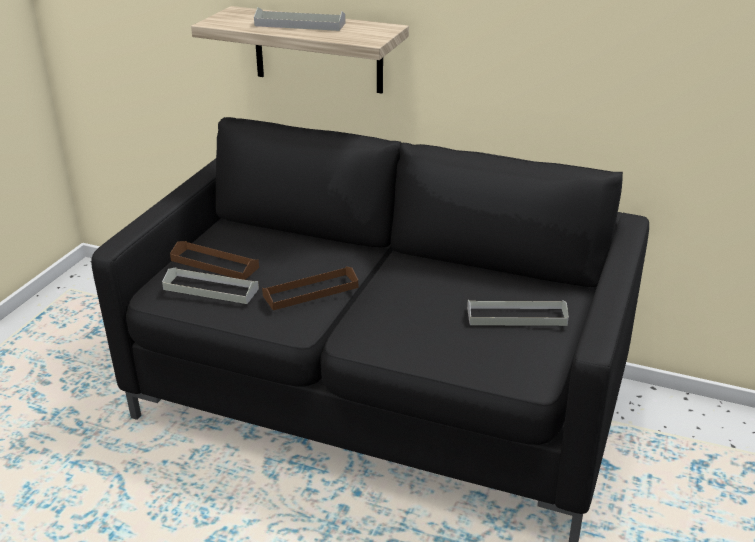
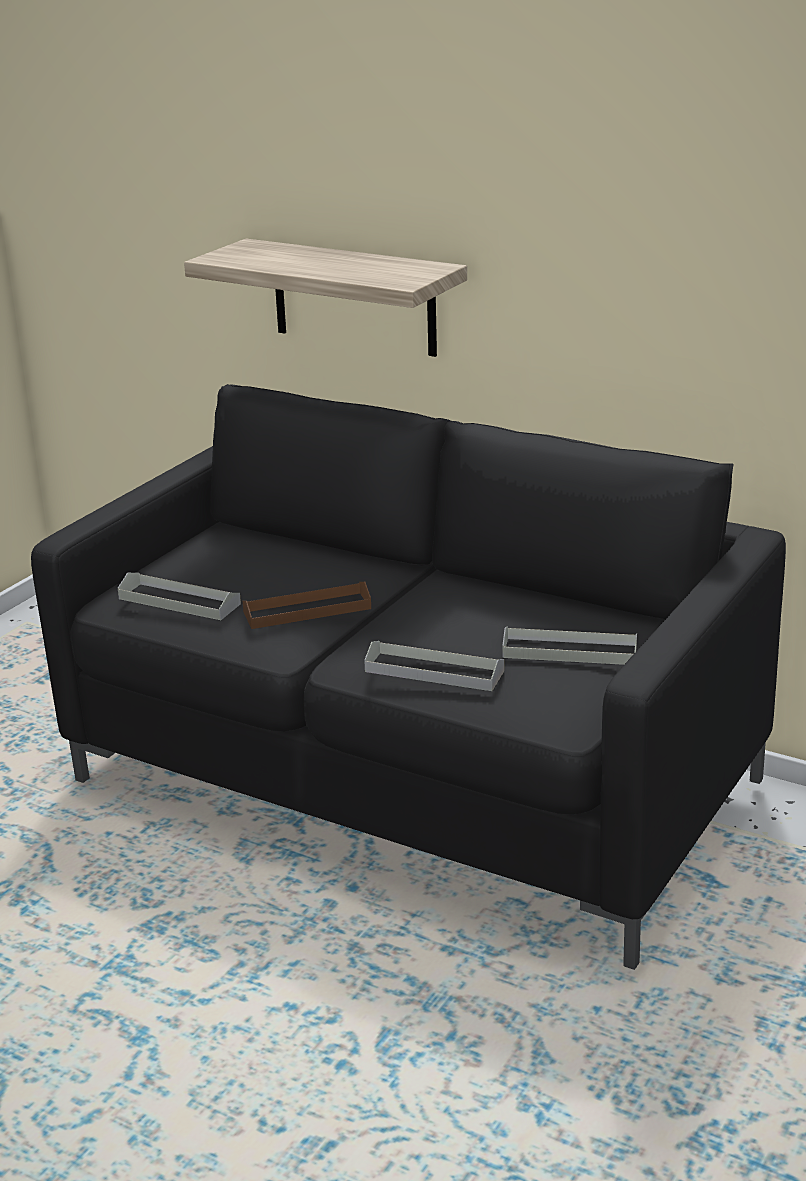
camera: 10 degrees right, 5 degrees down
(214, 264) = (192, 573): brown tray -> none
(300, 24) = (323, 262): grey tray -> grey tray (434, 671)

